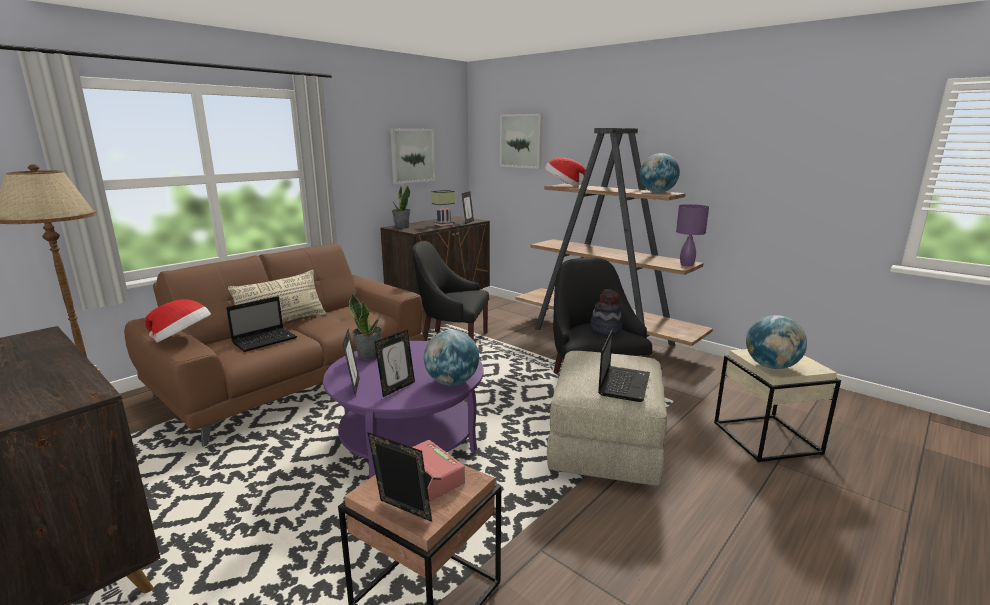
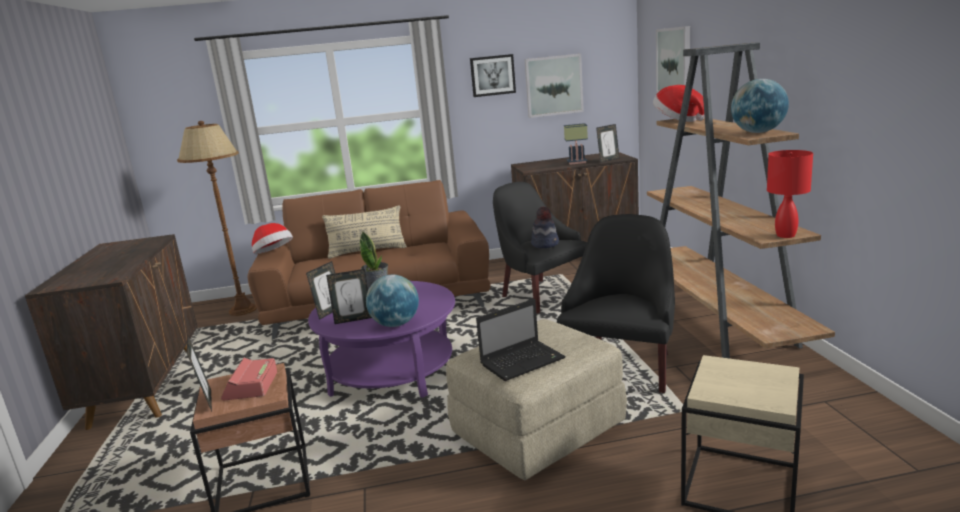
camera: 40 degrees right, 0 degrees up
(265, 340) = (337, 263): laptop -> none
(364, 141) = (492, 75): none -> picture
(401, 227) = (530, 164): potted plant -> none
(605, 330) = (623, 304): hat -> hat (545, 244)
(686, 264) = (785, 235): purple table lamp -> red table lamp
(771, 366) = (714, 385): globe -> none

